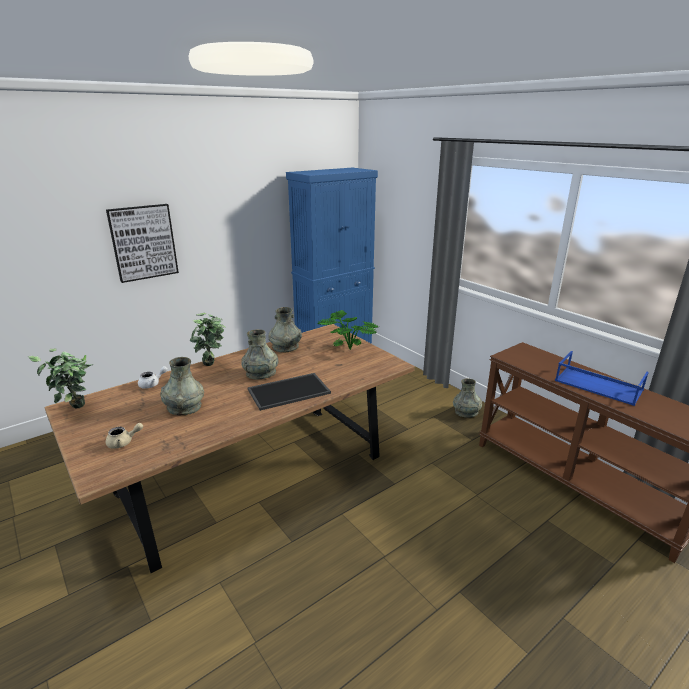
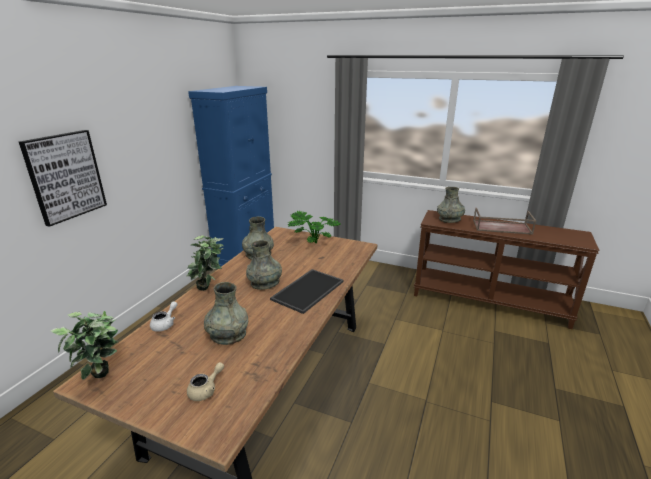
camera: 30 degrees left, 0 degrees up
(466, 412) = (385, 275): grey vase -> grey vase (449, 219)
(597, 385) = (501, 227): blue tray -> brown tray

